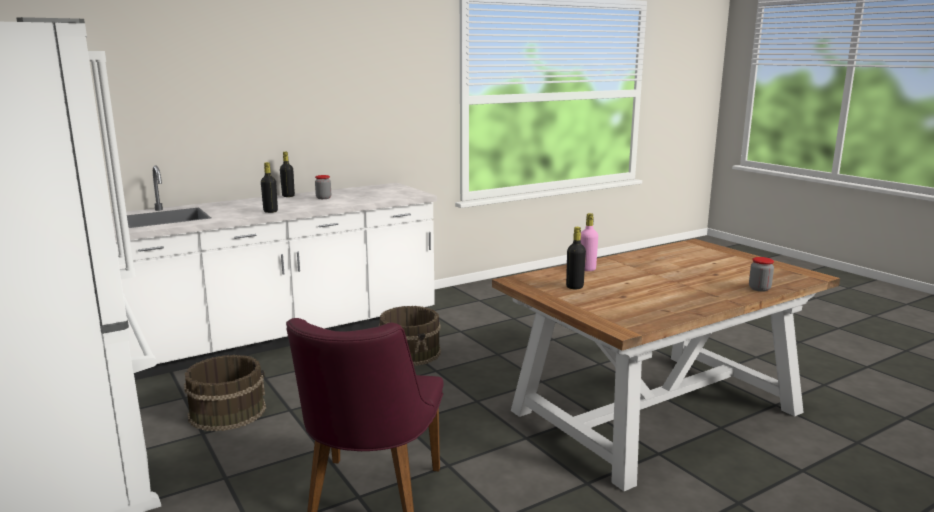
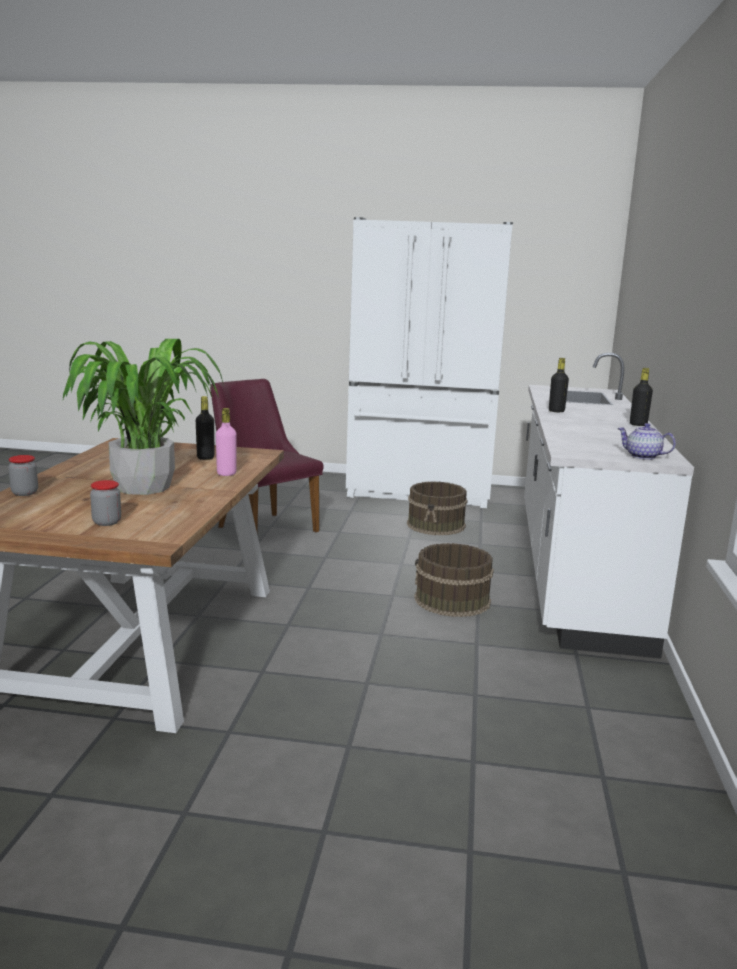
camera: 130 degrees right, 0 degrees up
(323, 198) = (606, 429): jar -> jar (106, 522)
(394, 187) = (642, 456): none -> teapot
(666, 273) = (141, 487): none -> potted plant

